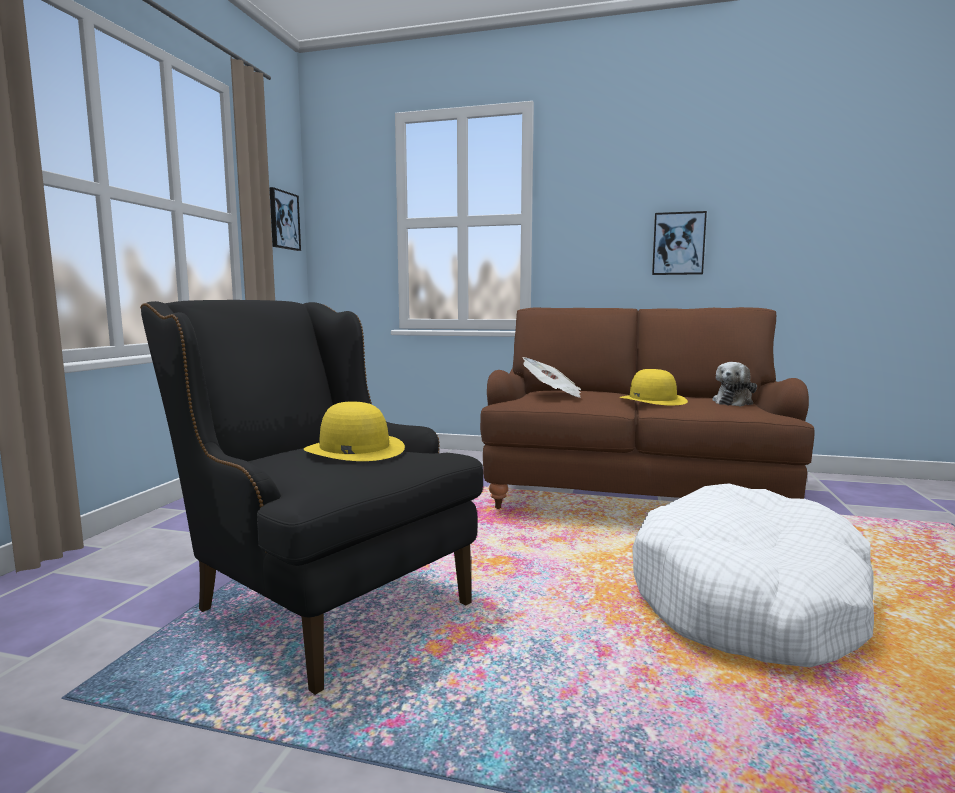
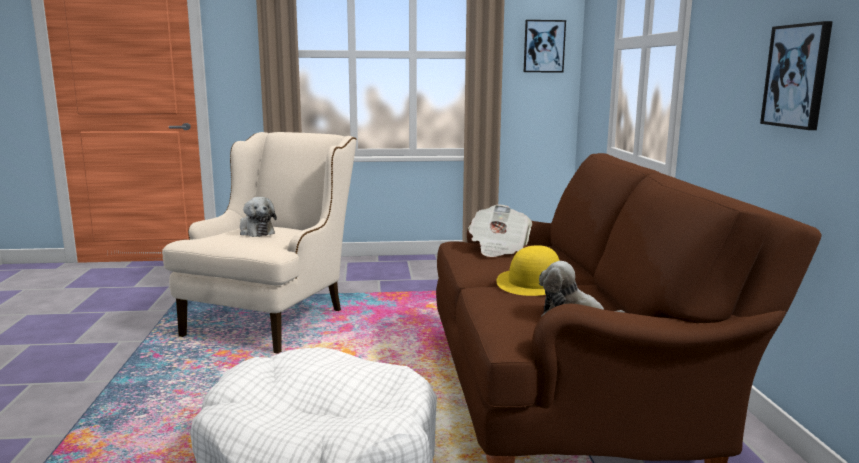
camera: 70 degrees right, 5 degrees up
(319, 597) = (274, 317): black armchair -> beige armchair
(354, 449) = (255, 232): yellow hat -> plush toy

